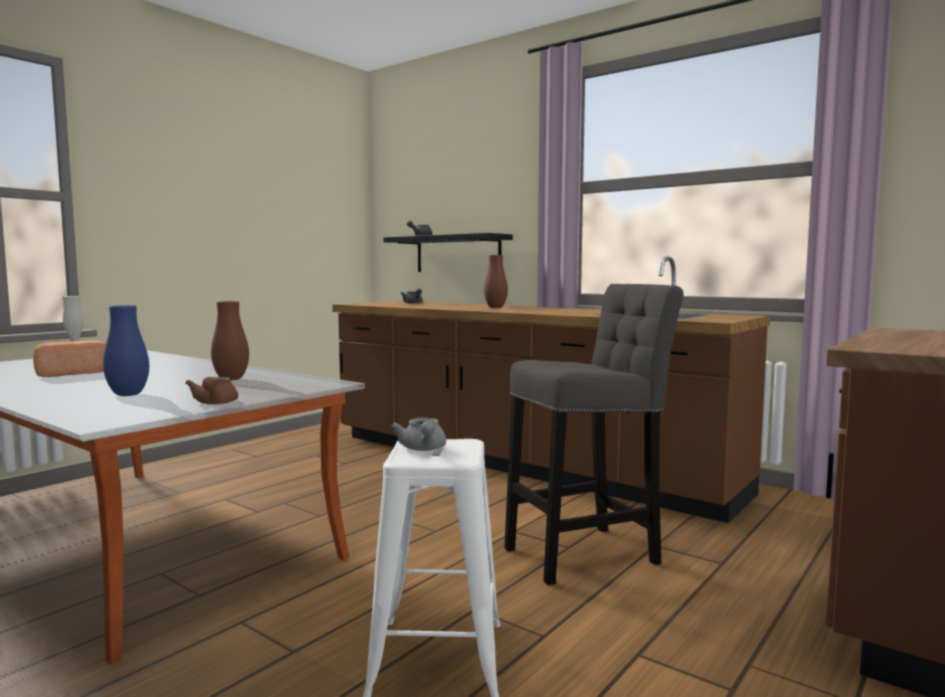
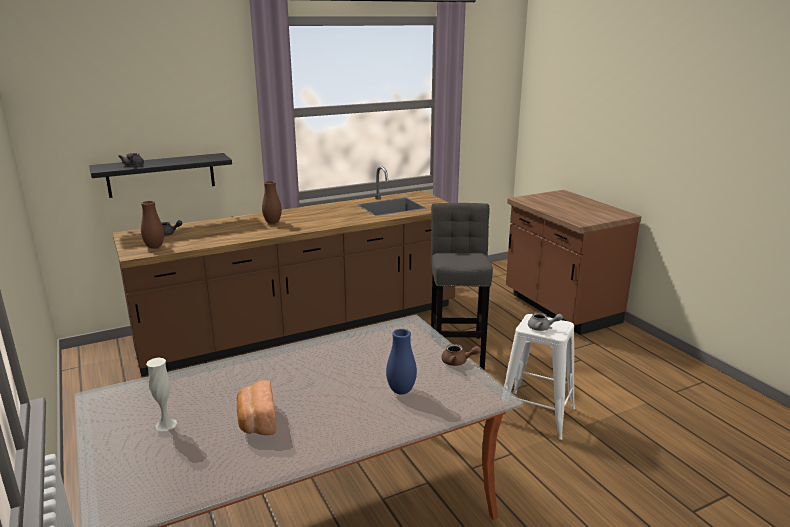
camera: 65 degrees left, 15 degrees up
(231, 379) = (363, 353): brown vase -> brown vase (154, 247)

